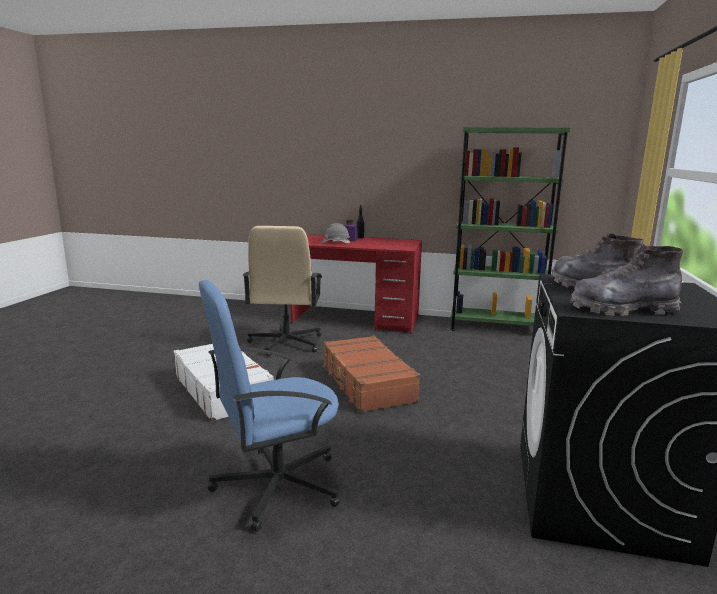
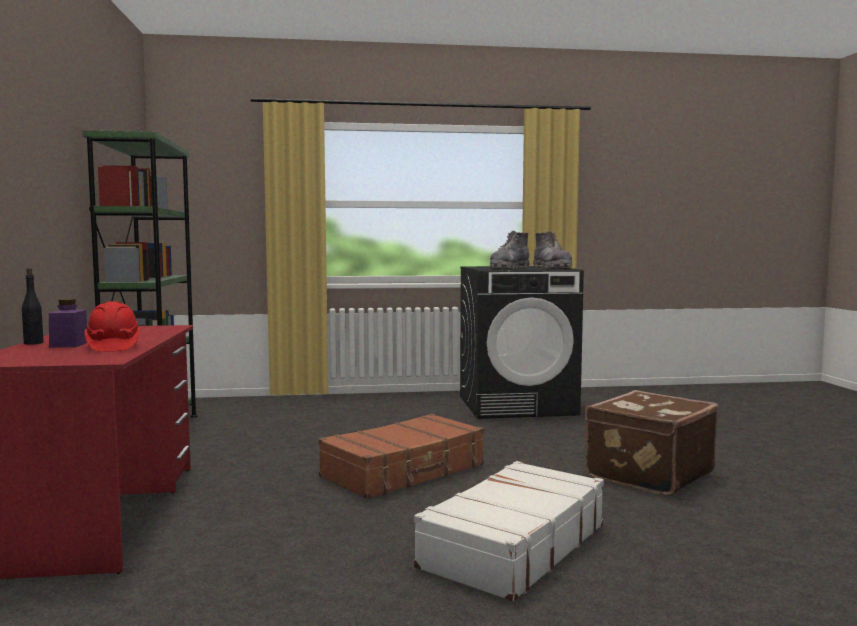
camera: 110 degrees left, 10 degrees down
(276, 485) = (647, 474): blue office chair -> brown suitcase
(285, 343) = (271, 548): beige office chair -> none
(335, 243) = (113, 347): grey hard hat -> red hard hat

